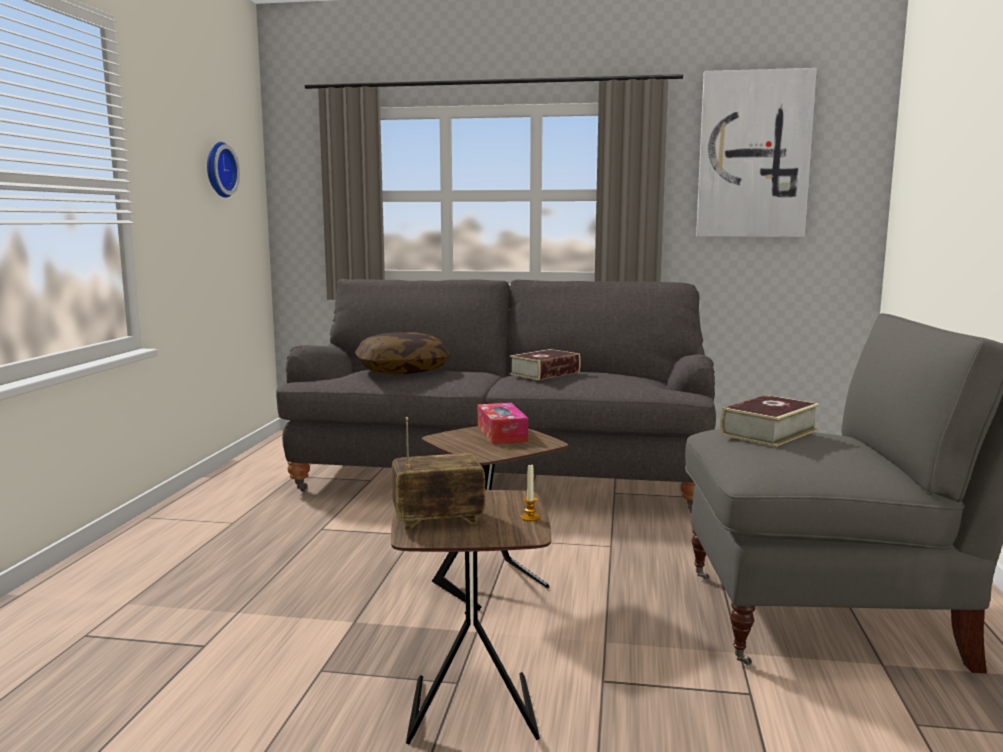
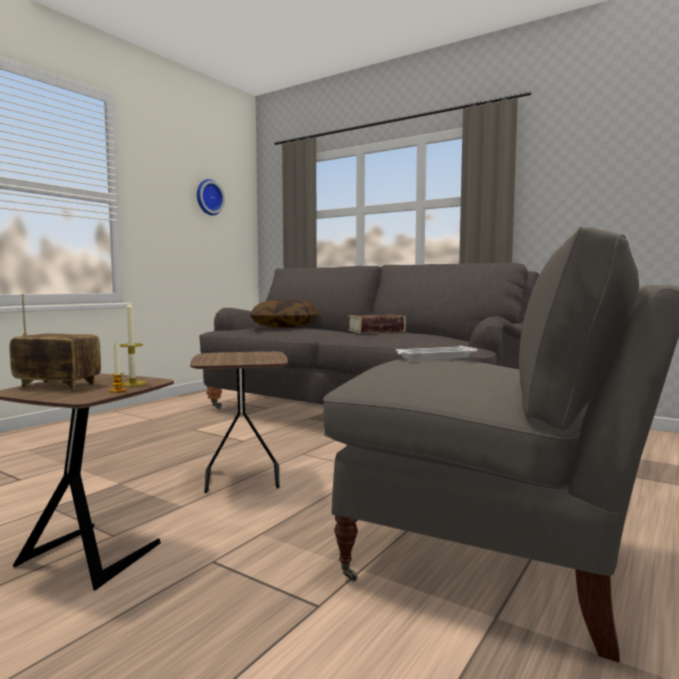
camera: 25 degrees right, 5 degrees down
(502, 433) = (256, 355): tissue box -> none
(512, 504) = (132, 384): none -> candle
(753, 155) = (600, 153): picture -> none
(769, 432) = (434, 357): book -> white tray

